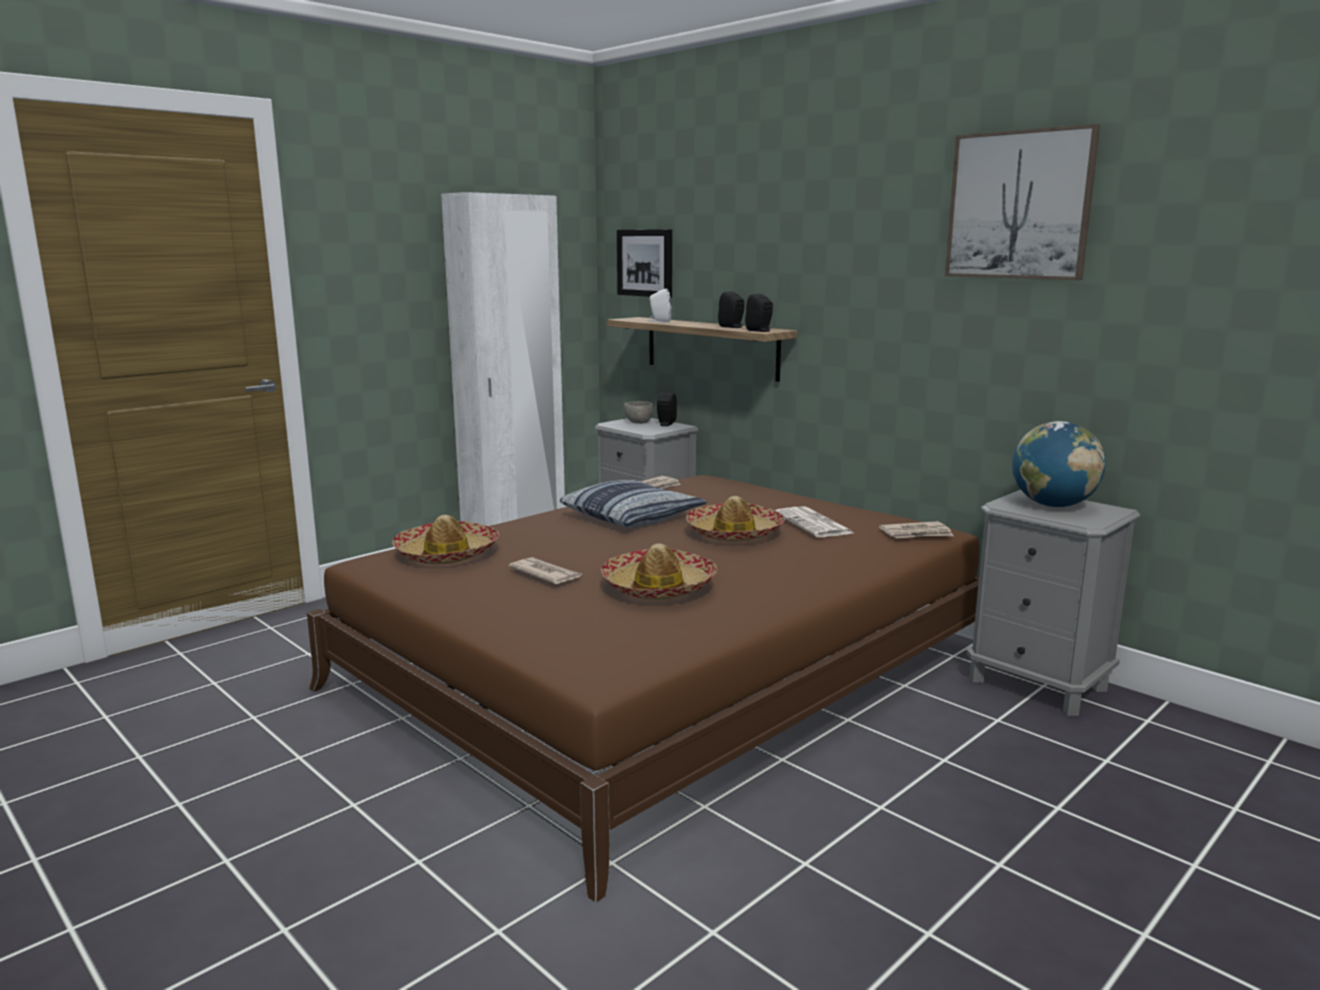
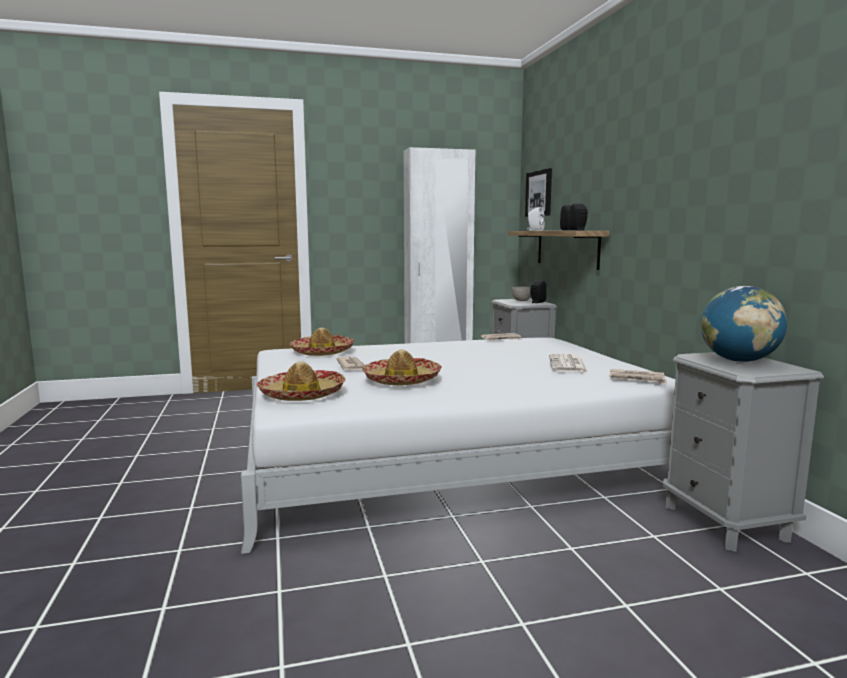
camera: 30 degrees right, 5 degrees down
(632, 516) = (457, 349): pillow -> none
(666, 669) = (447, 452): brown bed -> white bed
(734, 533) = (503, 363): hat -> hat (302, 394)
(1019, 205) = (742, 109): picture -> none

